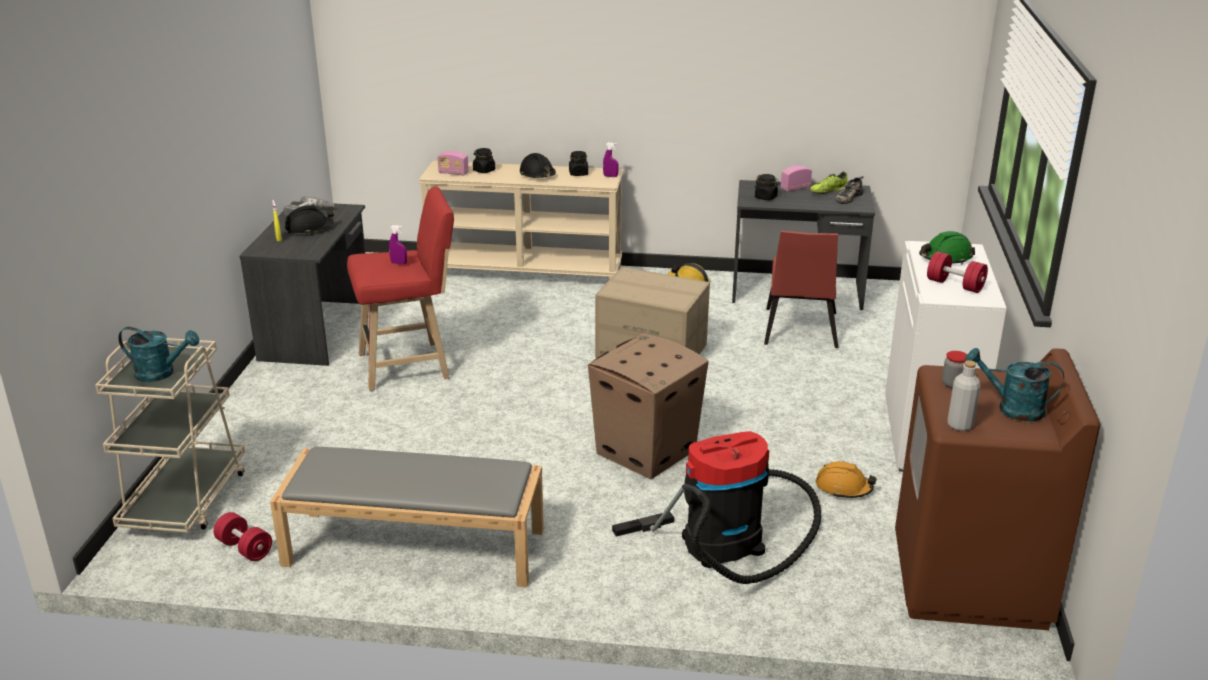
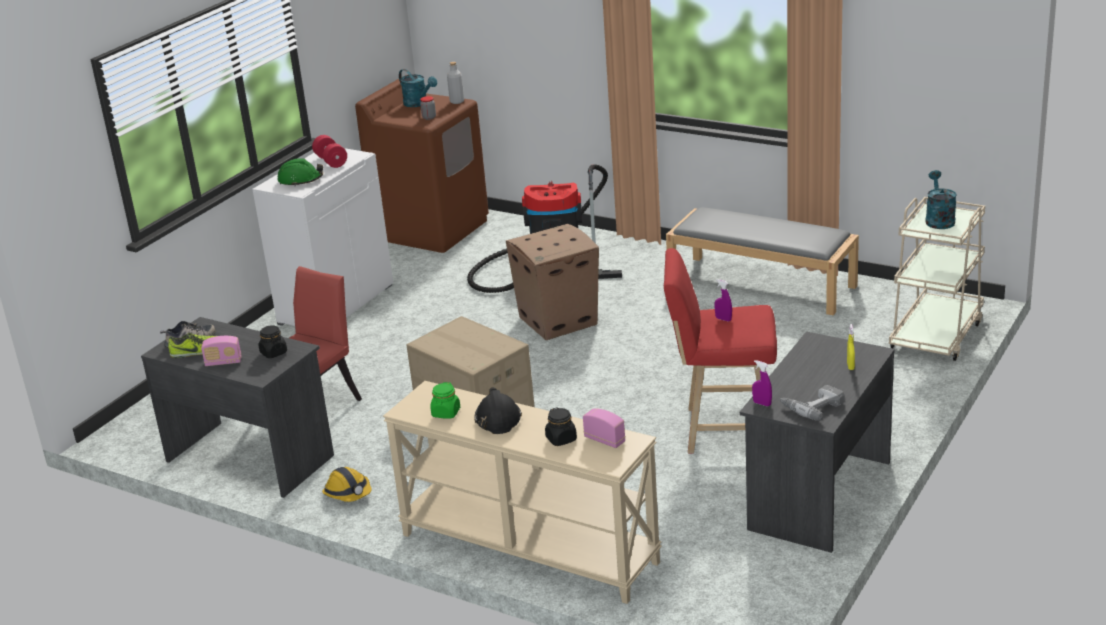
camera: 155 degrees left, 0 degrees up
(161, 373) = (938, 219): turquoise watering can -> turquoise watering can turned 60 degrees clockwise
(244, 548) = (883, 298): red dumbbell -> none
(309, 228) = (813, 378): black hard hat -> none
(578, 173) = (446, 413): black jar -> green jar
(610, 176) = (412, 401): purple spray bottle -> purple spray bottle (762, 403)
(843, 488) = (442, 280): orange hard hat -> none

